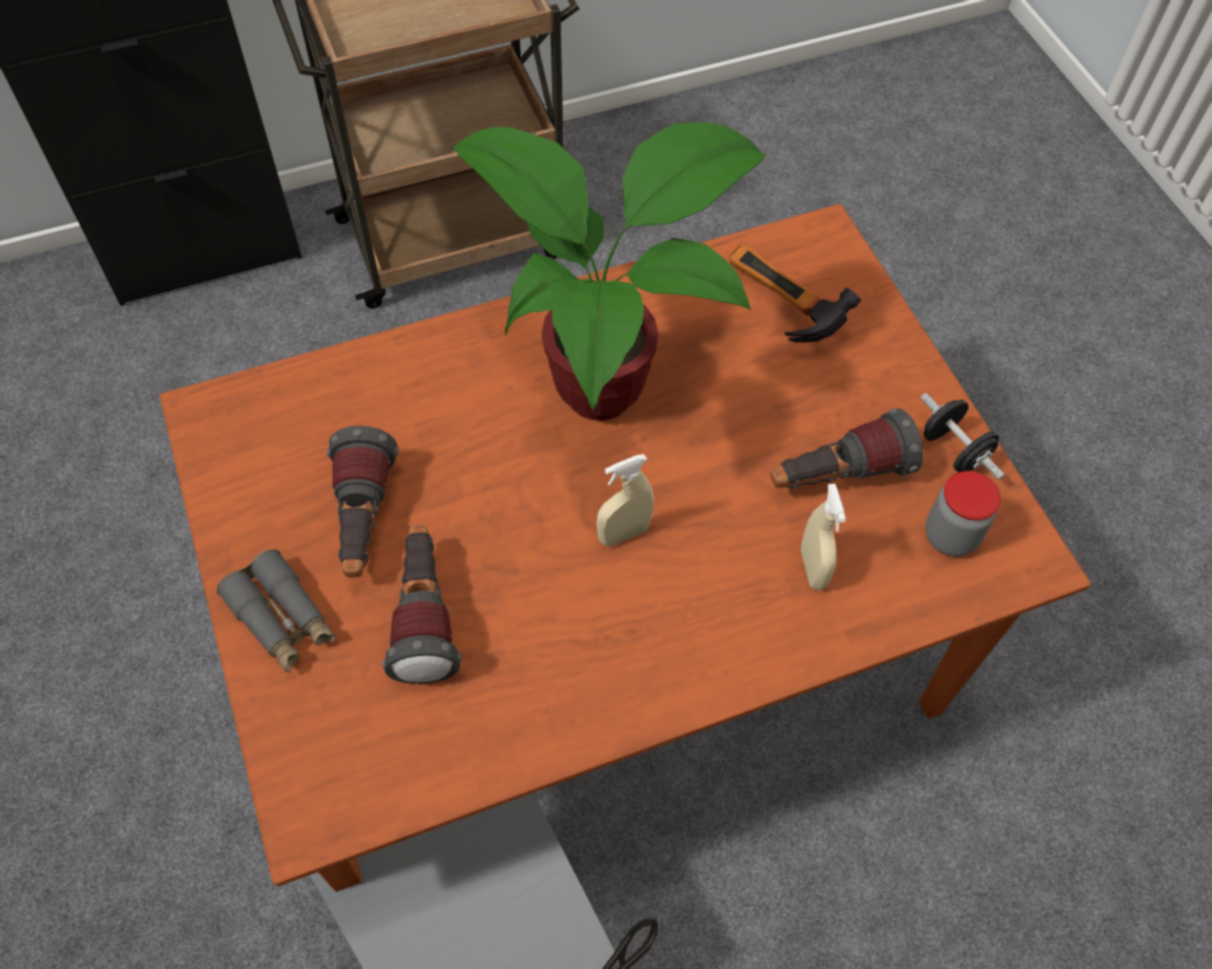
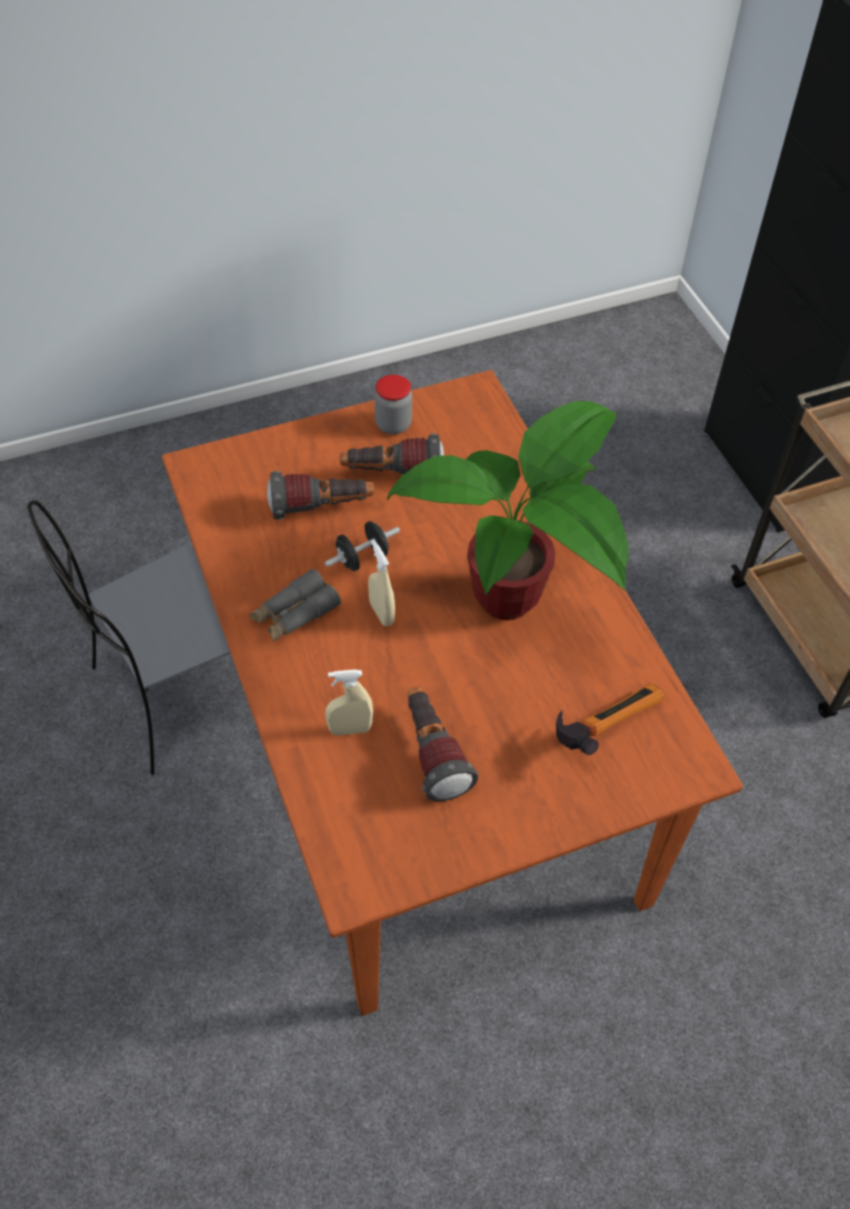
camera: 90 degrees right, 5 degrees down
(282, 619) = (323, 442): grey binoculars -> grey binoculars (294, 613)
(950, 536) = (377, 829): jar -> jar (393, 424)
(953, 450) = (461, 844): black dumbbell -> black dumbbell (362, 558)

